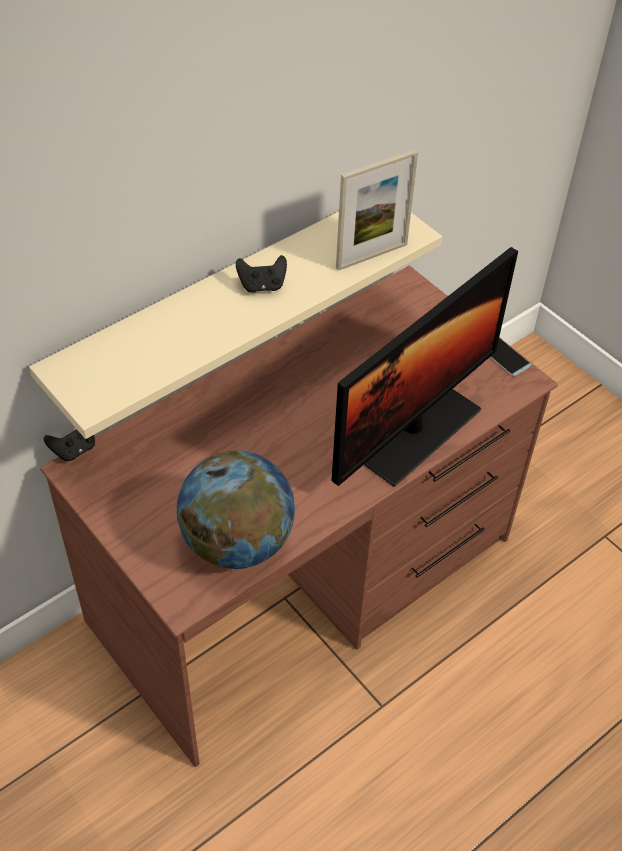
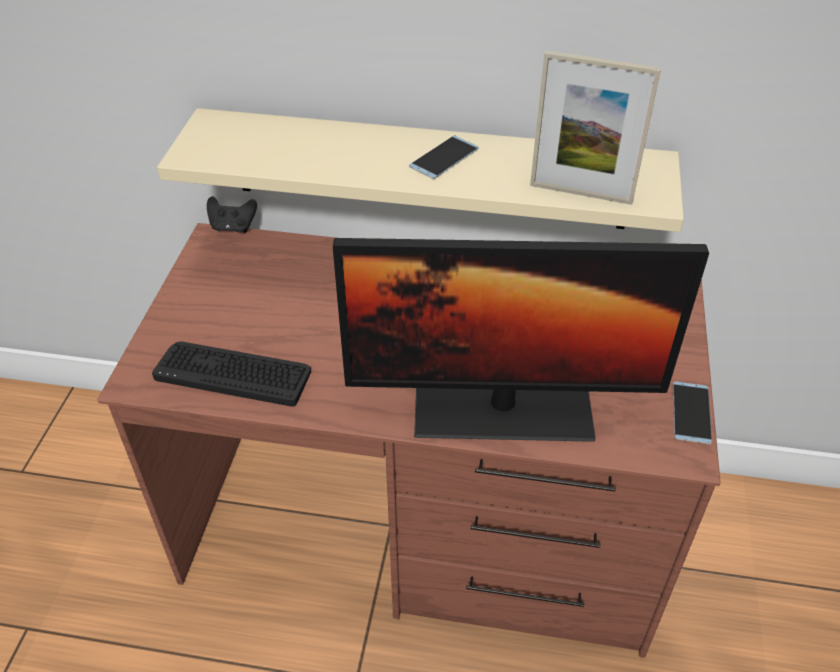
camera: 50 degrees right, 5 degrees down
(237, 542) = (233, 373): globe -> keyboard
(262, 286) = (444, 158): black game controller -> phone

